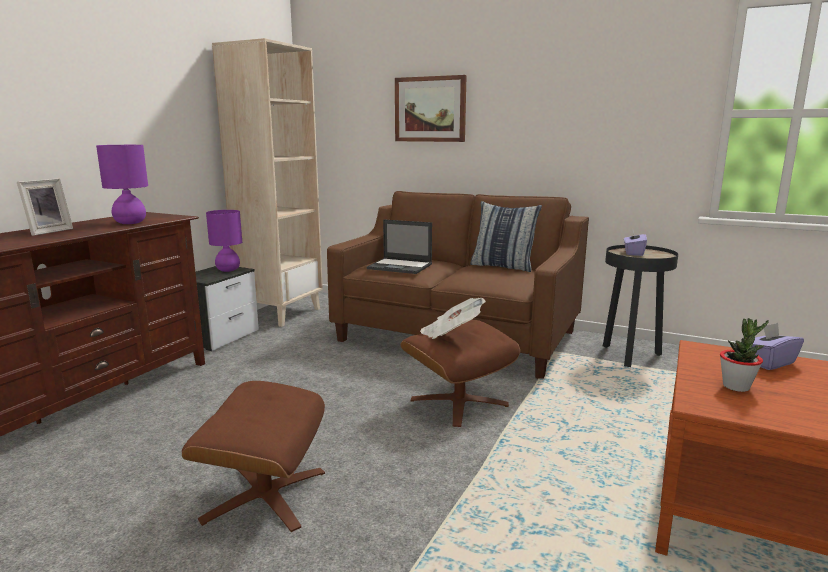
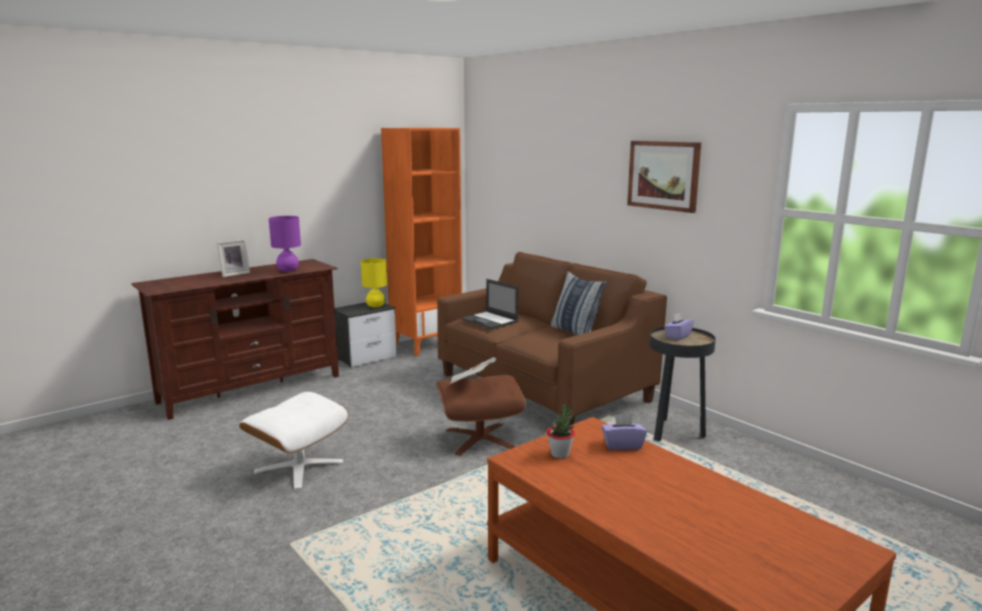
camera: 25 degrees right, 0 degrees up
(228, 270) = (375, 306): purple table lamp -> yellow table lamp
(264, 495) = (299, 466): brown ottoman -> white ottoman
(281, 313) = (426, 345): beige bookcase -> orange bookcase
(430, 109) = (553, 181): picture -> picture (663, 175)

